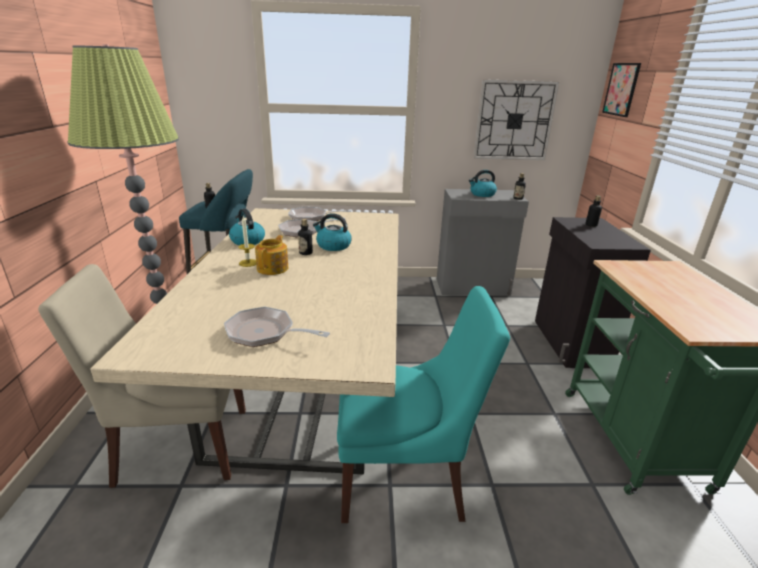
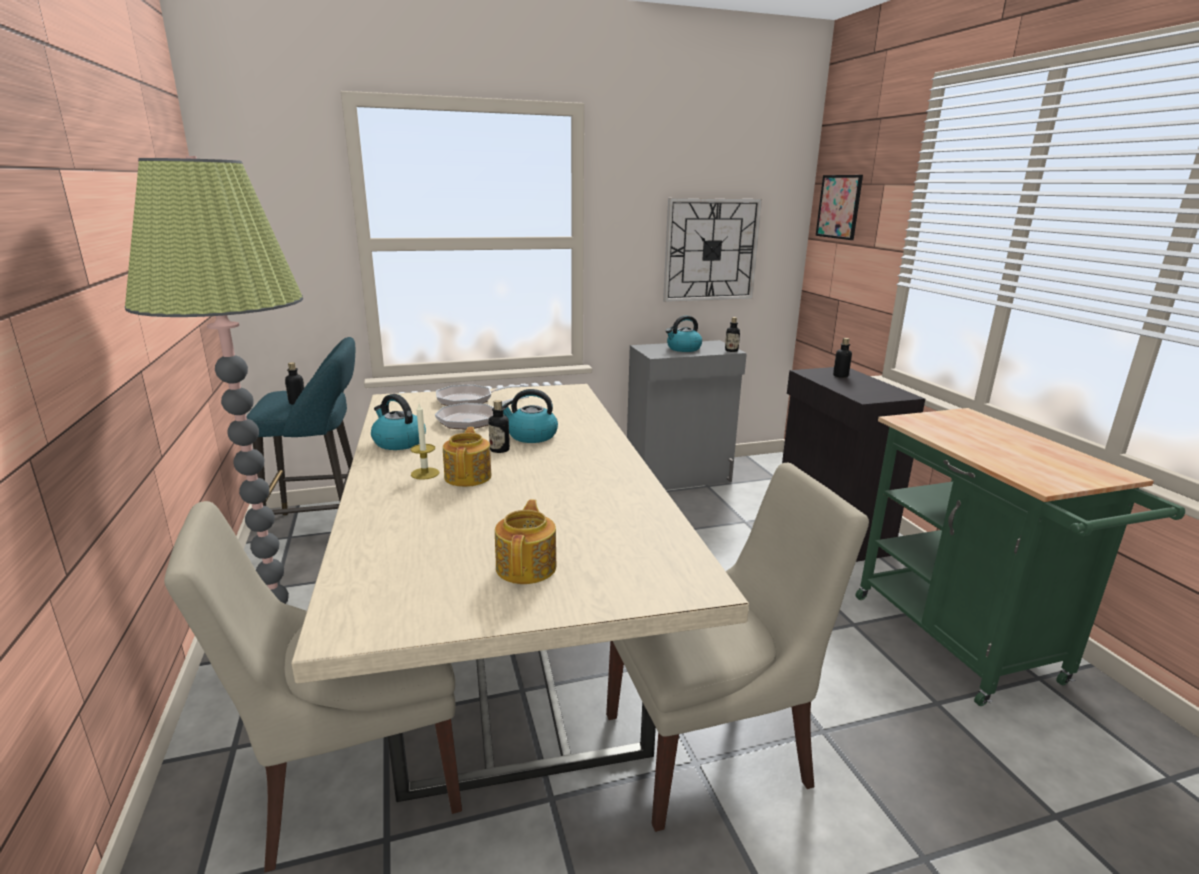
camera: 15 degrees left, 5 degrees down
(265, 333) = (527, 566): frying pan -> teapot
(405, 477) = (711, 747): turquoise chair -> beige chair

